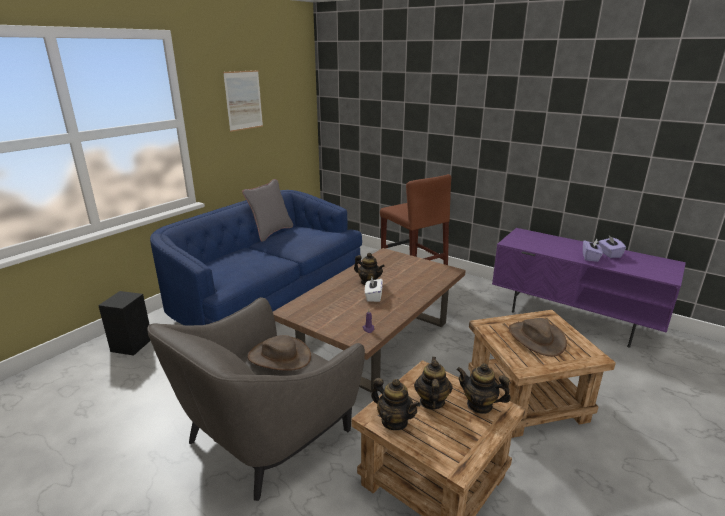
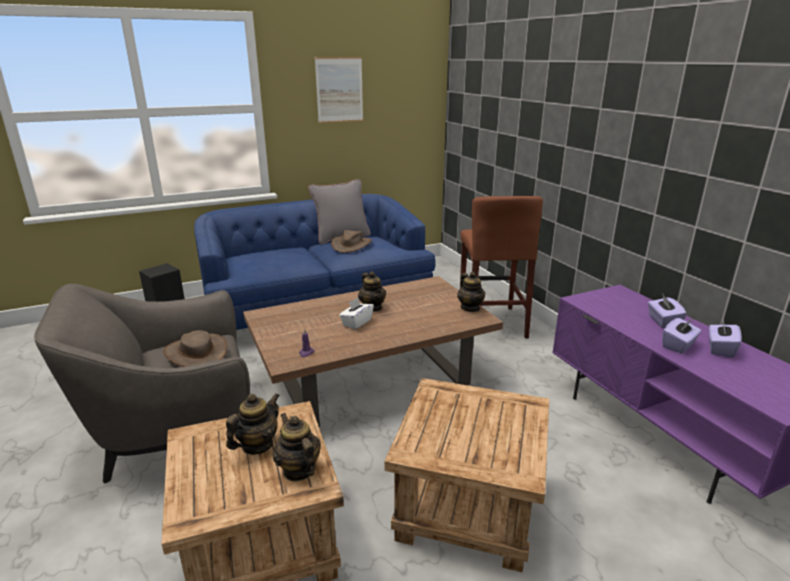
camera: 30 degrees right, 0 degrees up
(394, 421) = (197, 449): teapot -> teapot (470, 308)
(536, 338) = (474, 424): brown hat -> brown hat (351, 245)
(566, 245) = (663, 322): none -> purple tissue box

